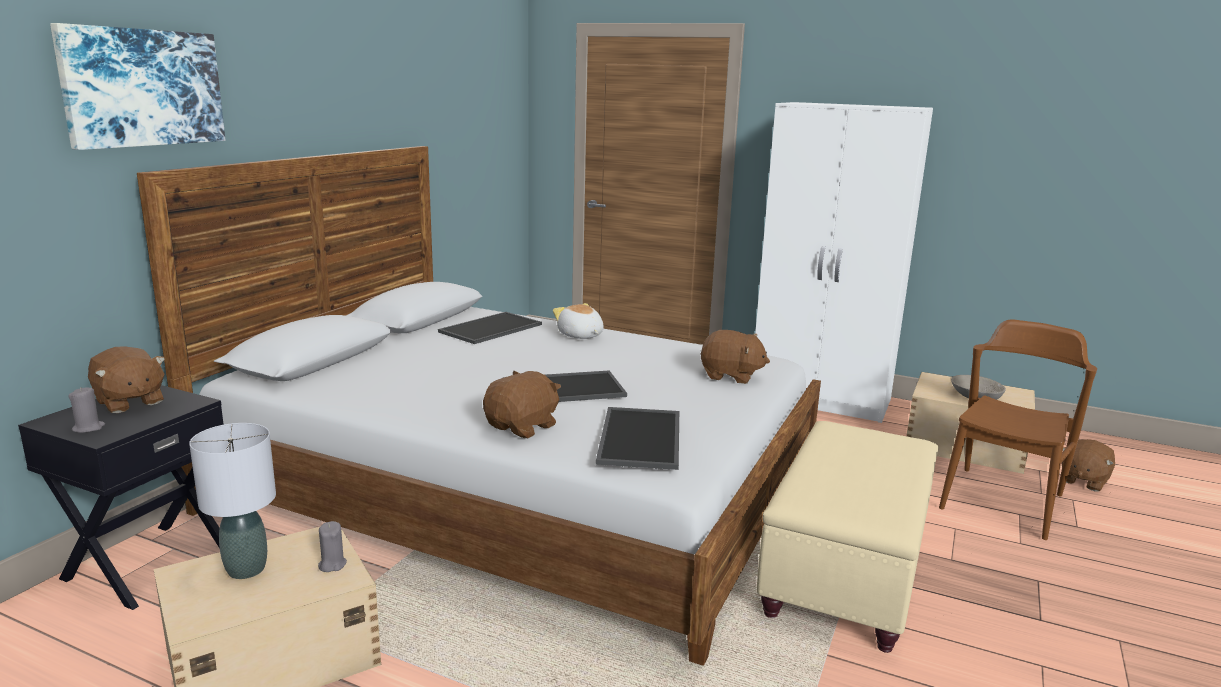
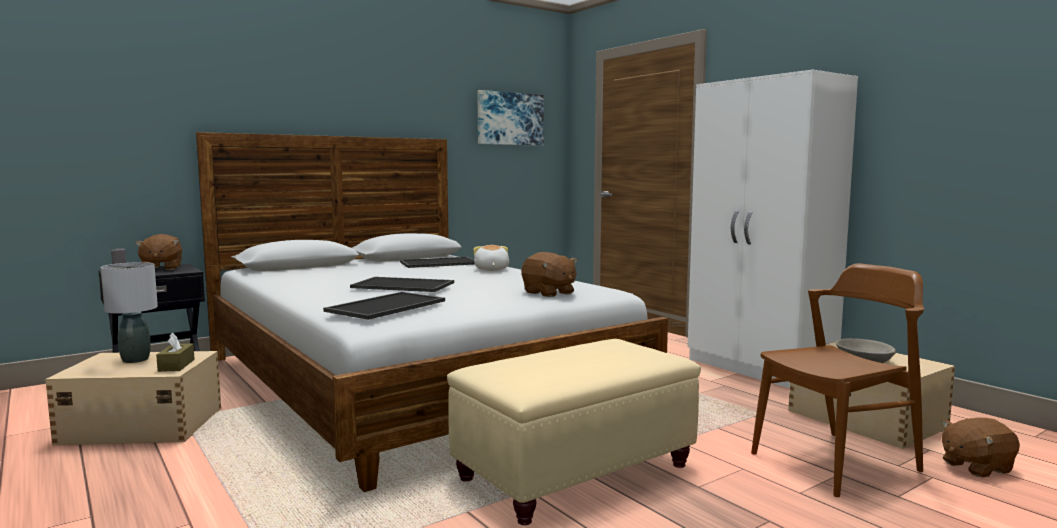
camera: 30 degrees right, 10 degrees down
(142, 87) = (209, 83): picture -> picture (509, 119)
(332, 564) = (176, 365): grey candle -> brown tissue box
(523, 427) = (333, 297): brown plush toy -> none

